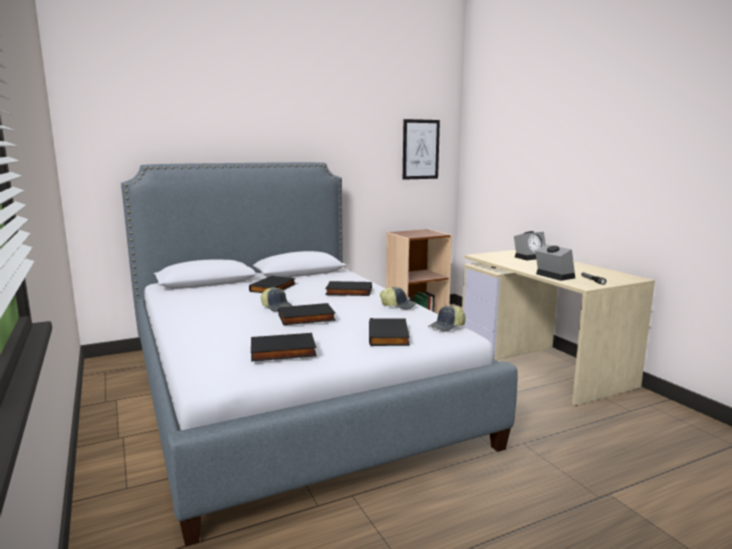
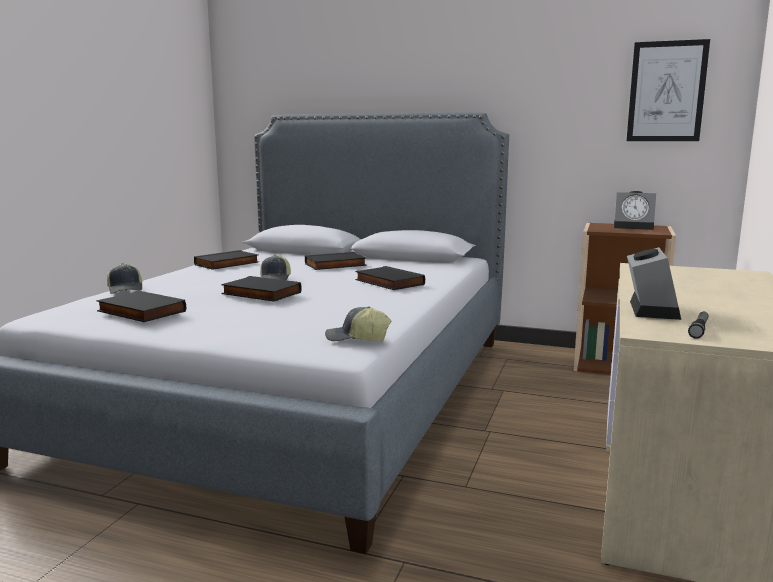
camera: 45 degrees right, 0 degrees up
(390, 336) = (268, 328): black book -> black book (227, 264)
(398, 305) = (389, 306): cap -> cap (126, 289)
(530, 257) = (727, 282): alarm clock -> alarm clock (634, 227)

